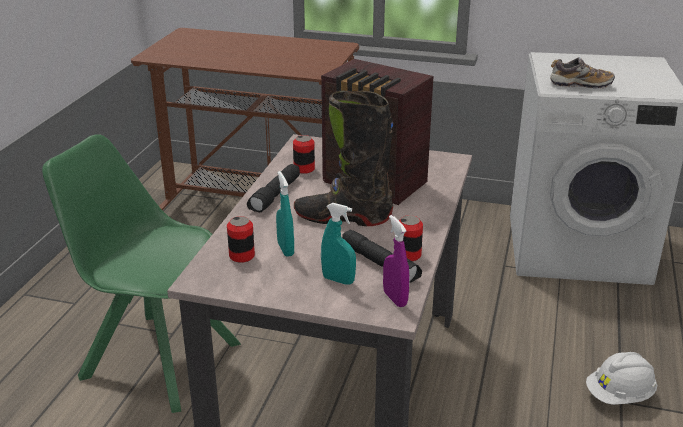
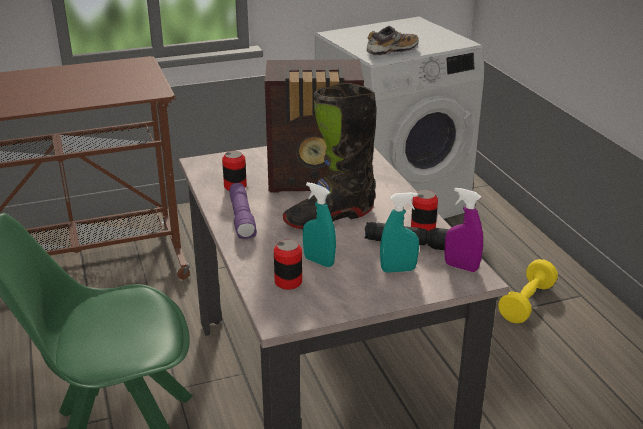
camera: 35 degrees left, 0 degrees up
(275, 195) = (243, 218): black flashlight -> purple flashlight
(619, 395) = (526, 303): white hard hat -> yellow dumbbell

